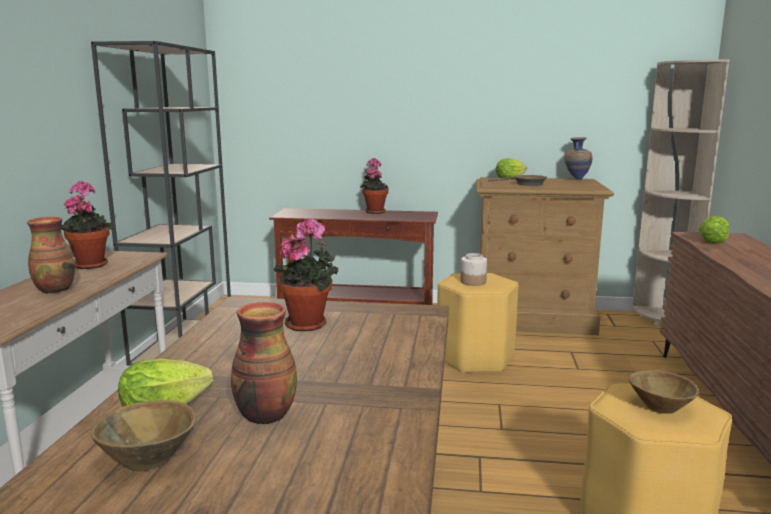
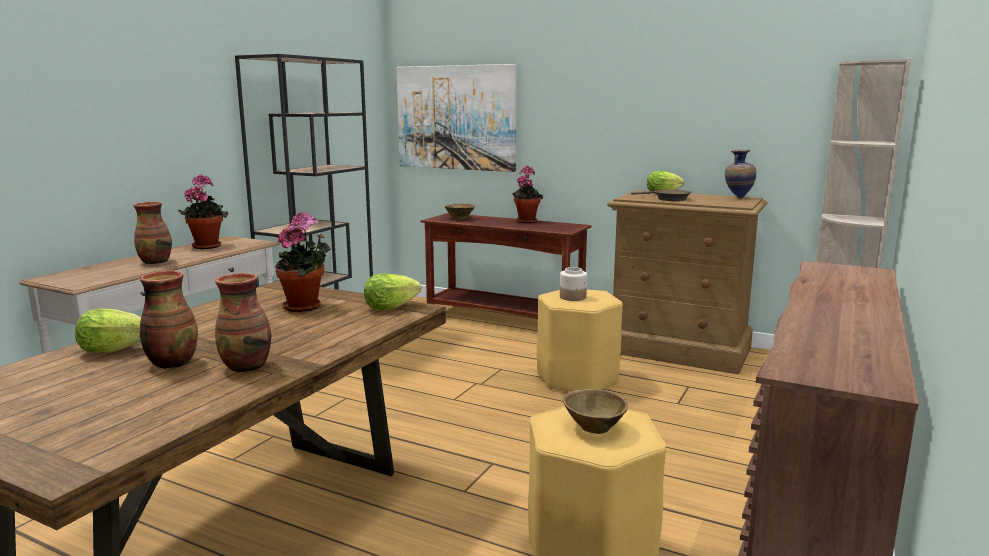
camera: 20 degrees right, 0 degrees up
(149, 459) = (61, 377): brown bowl -> brown bowl (460, 218)
(290, 112) = (456, 118): none -> picture
(360, 404) = (247, 366): none -> vase
(713, 242) = (830, 274): lettuce -> lettuce (390, 307)

